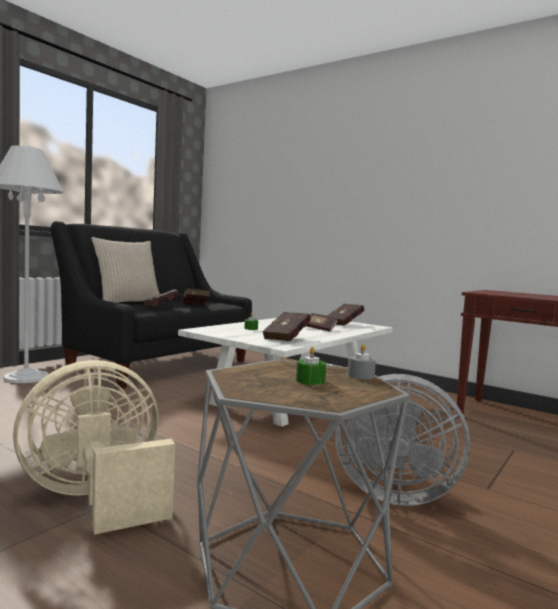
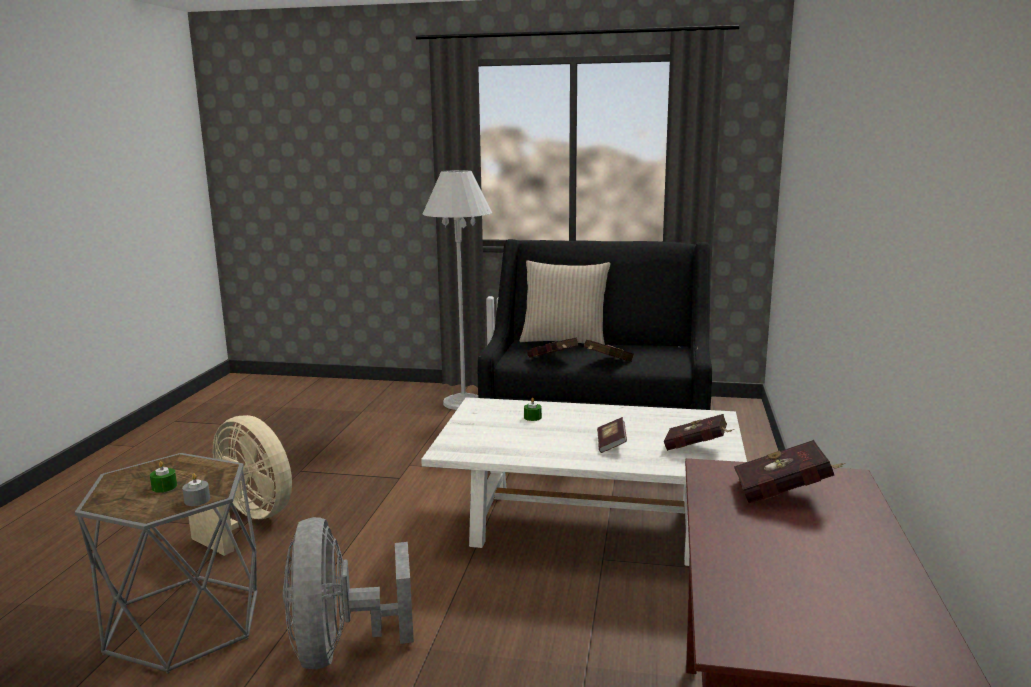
camera: 65 degrees right, 10 degrees up
(288, 338) = (500, 444): red book -> red book (785, 495)

